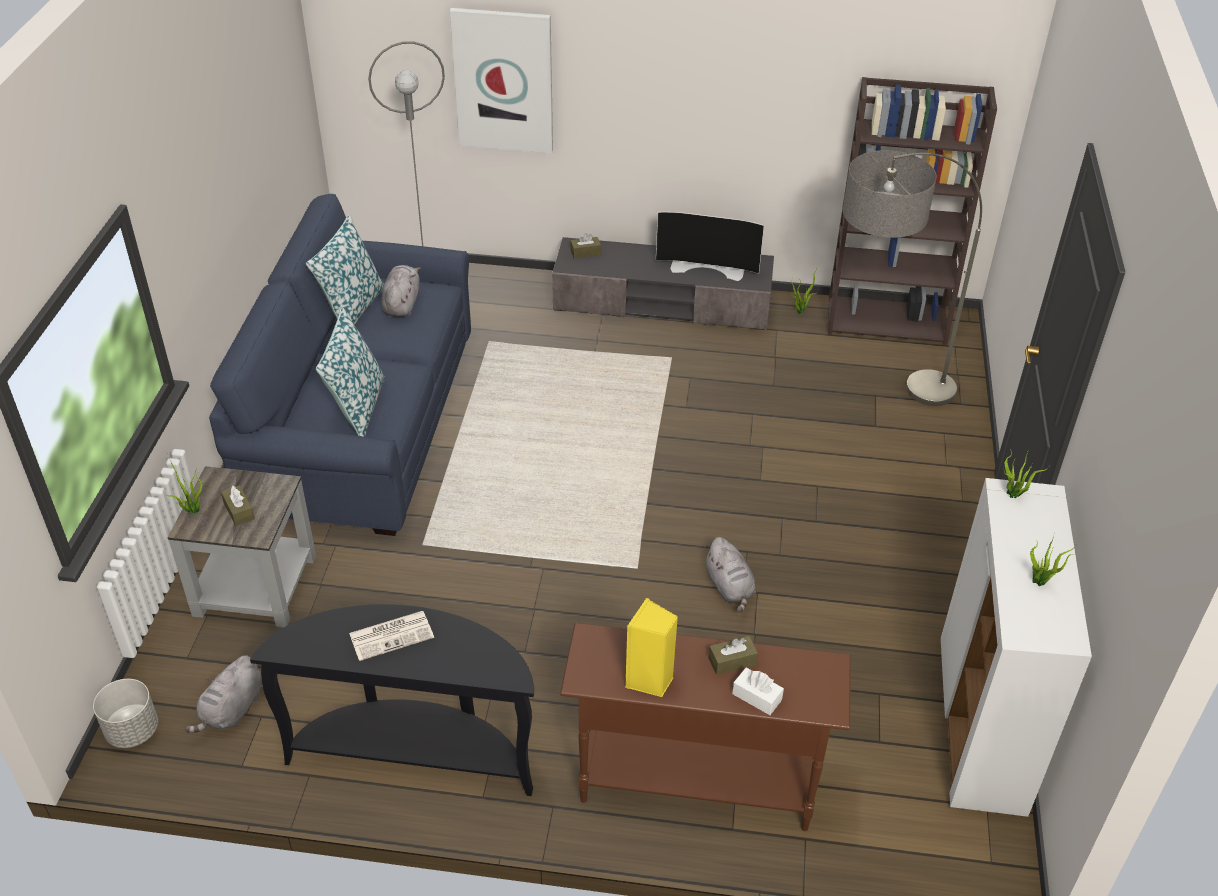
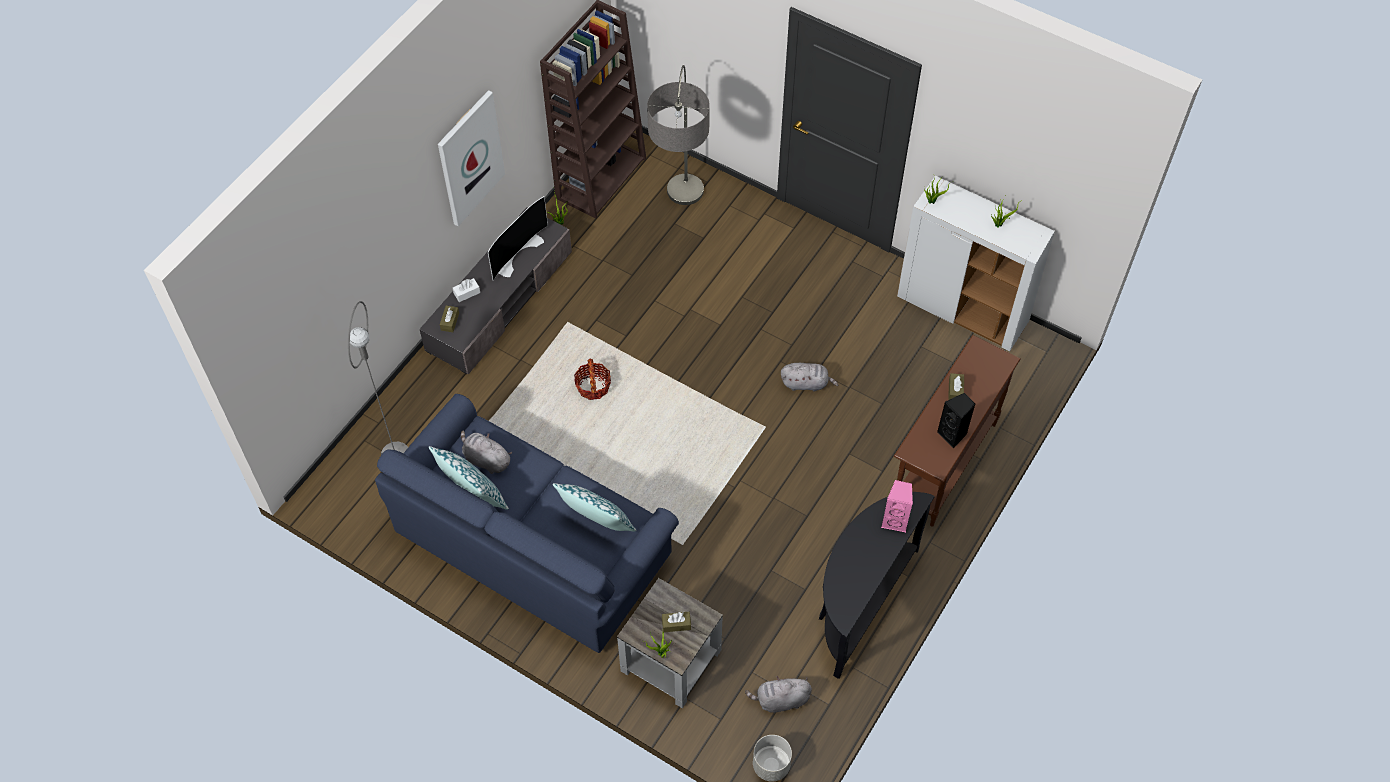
camera: 65 degrees left, 15 degrees up
(232, 711) = (780, 700): grey plush toy -> grey plush toy turned 120 degrees clockwise
(392, 635) = (859, 554): newspaper -> none
(467, 659) = (895, 520): none -> pink speaker
(503, 80) = (359, 274): picture -> picture (470, 158)
(598, 403) = (593, 386): none -> basket
(650, 680) = (953, 434): yellow speaker -> black speaker
(757, 697) = (984, 390): white tissue box -> white tissue box (467, 293)

